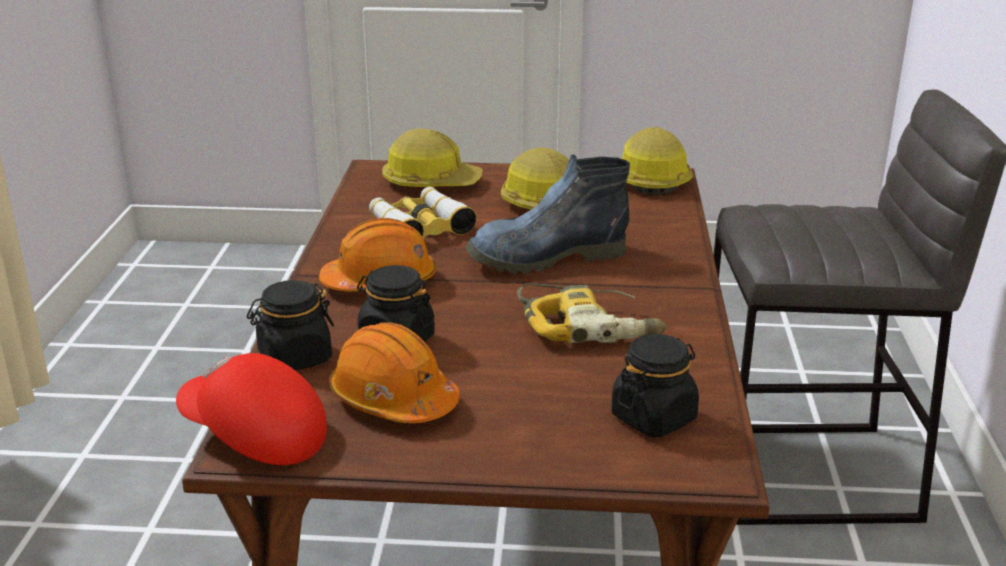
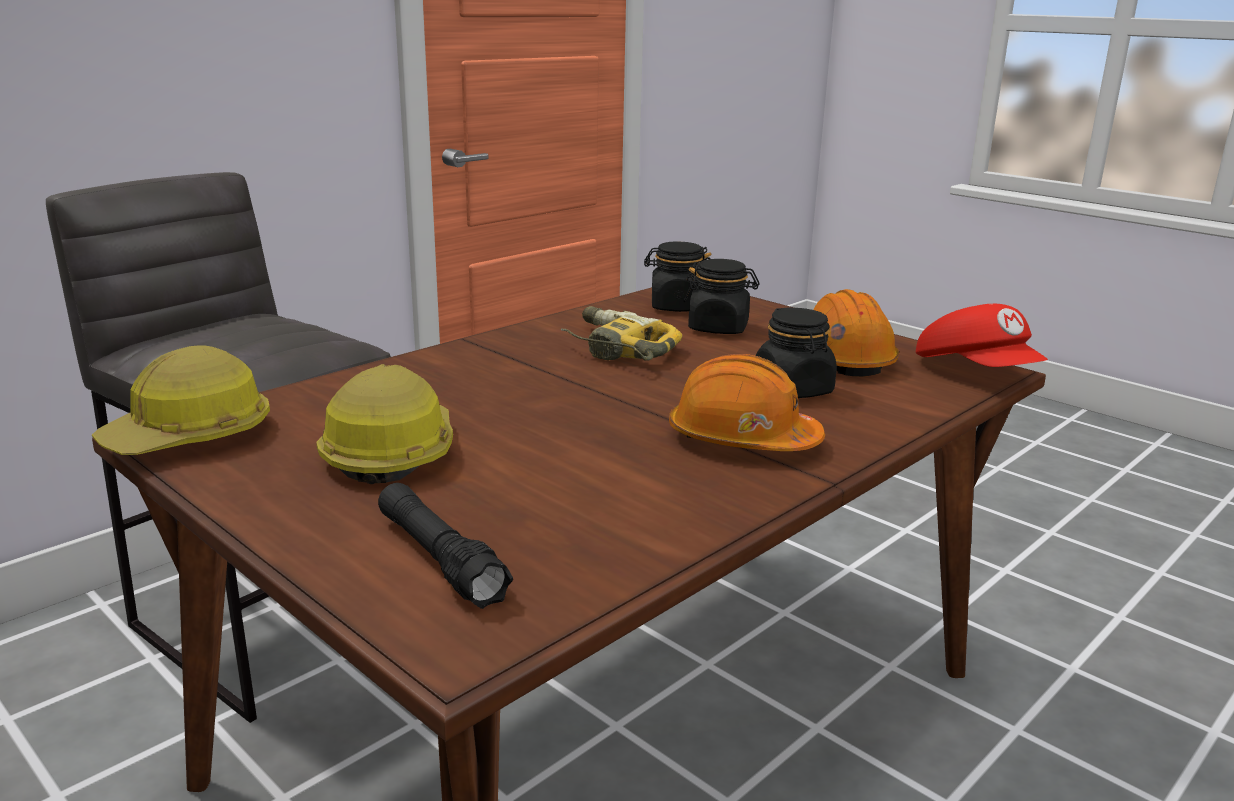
camera: 140 degrees left, 5 degrees down
(294, 357) = (905, 406): black jar -> black jar (719, 328)
(420, 226) = (593, 487): binoculars -> none
(430, 182) = (439, 559): hard hat -> black flashlight
(544, 258) = (534, 402): boot -> none

